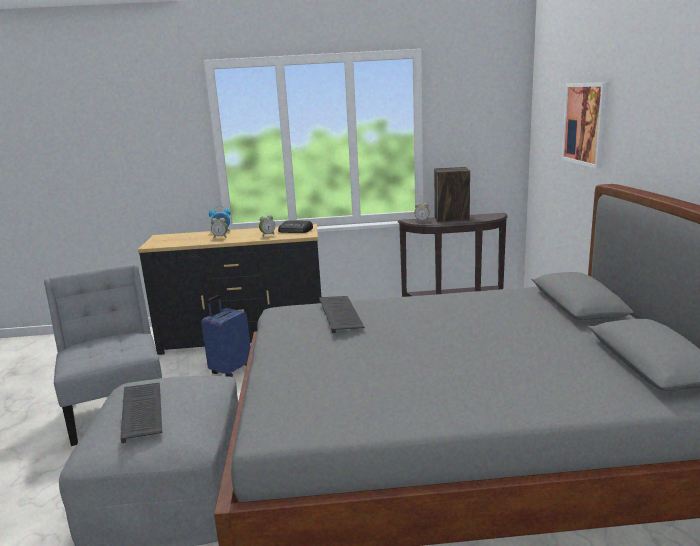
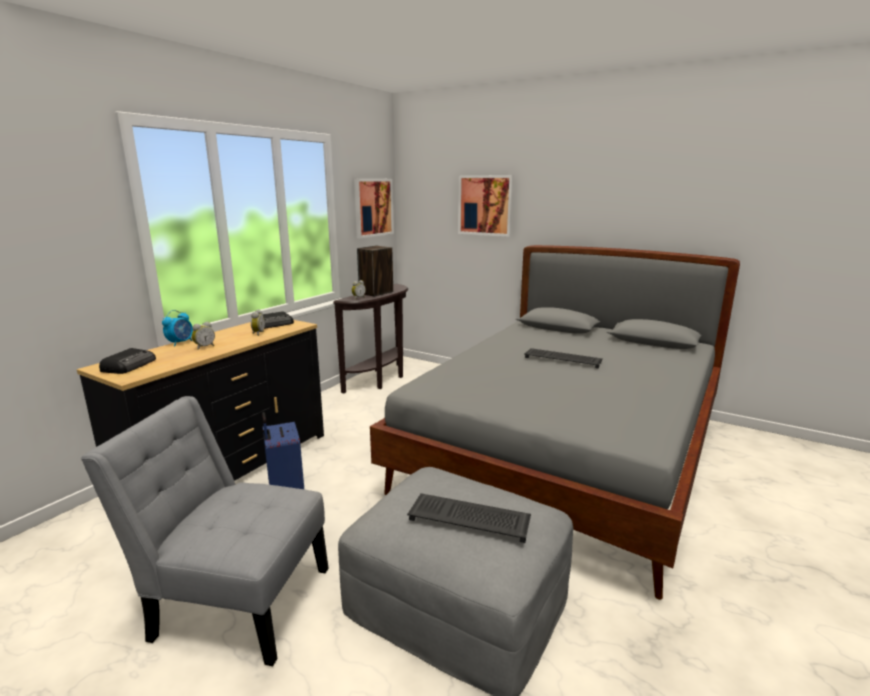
camera: 55 degrees left, 0 degrees up
(169, 239) = (130, 365): none -> radio
(341, 315) = (475, 373): keyboard -> keyboard (564, 359)
(486, 123) = (373, 207): none -> picture

